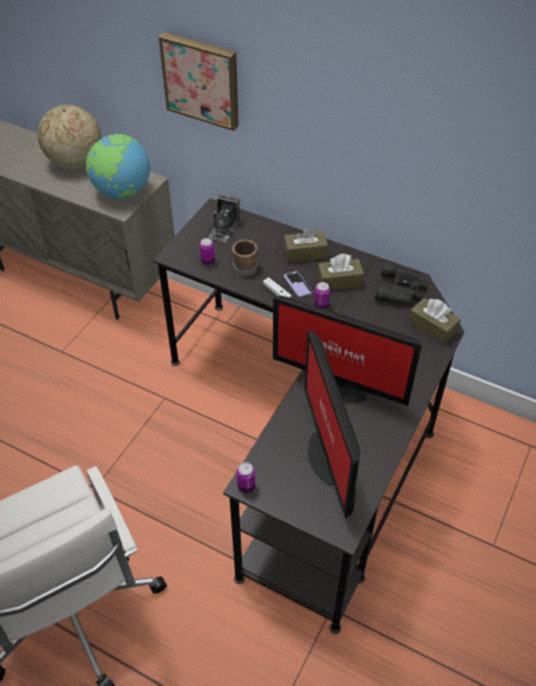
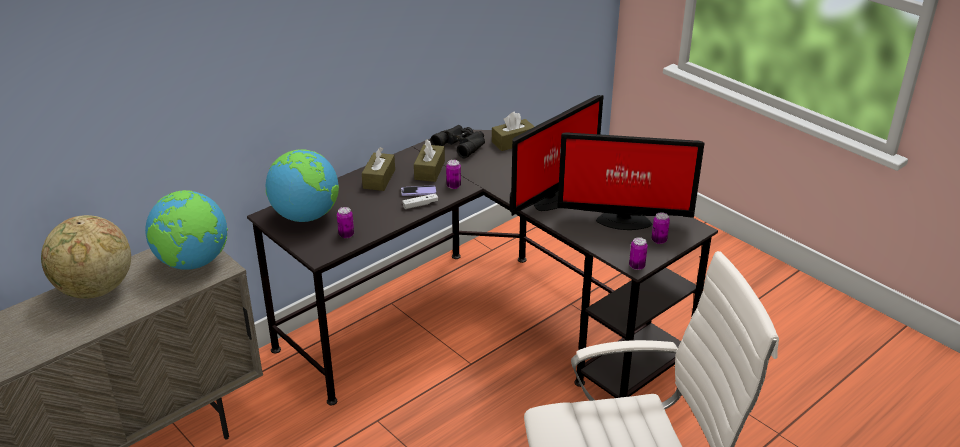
camera: 70 degrees left, 15 degrees down
(202, 80) = (217, 81): picture -> none
(224, 229) = (305, 216): camera -> globe
(244, 266) = (370, 215): brown mug -> none
(303, 498) = (659, 240): none -> can

